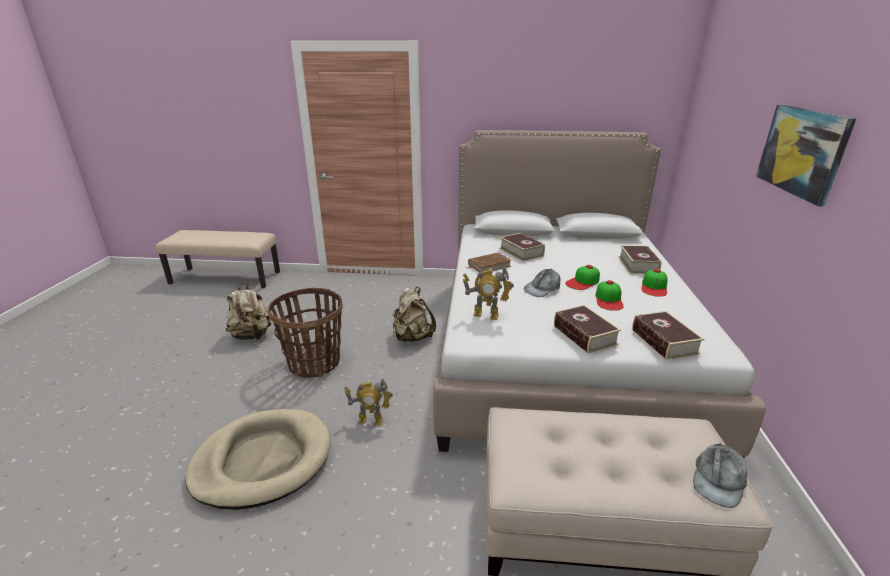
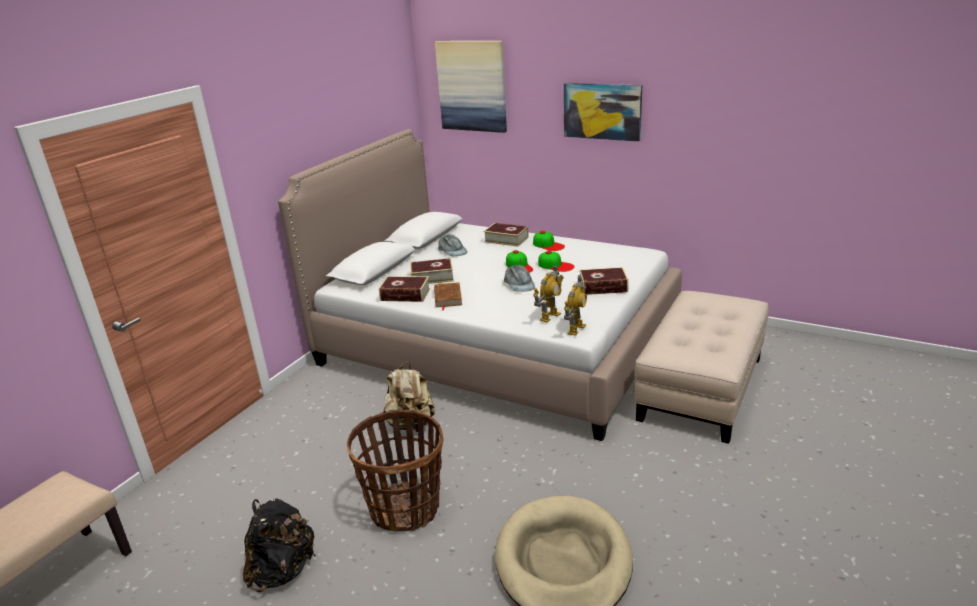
camera: 65 degrees left, 0 degrees up
(252, 335) = (283, 570): beige backpack -> black backpack
(370, 420) = (539, 476): toy robot -> toy robot (576, 329)
(664, 341) = (627, 264): book -> book (405, 295)
(718, 99) = (472, 86): none -> picture
(718, 480) = (738, 302): grey cap -> grey cap (452, 250)

